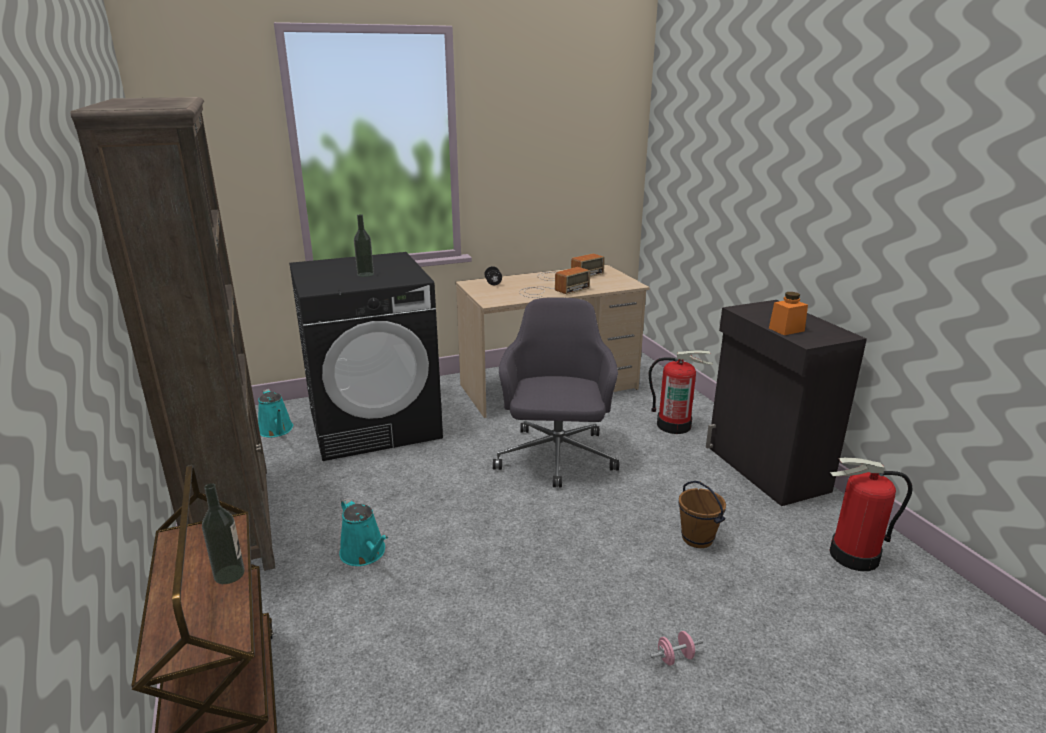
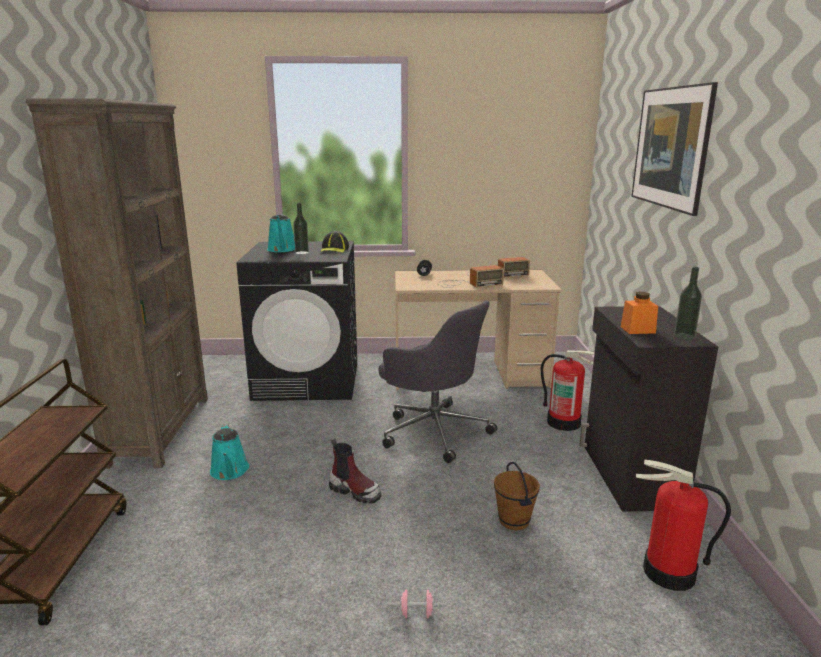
camera: 20 degrees right, 5 degrees down
(229, 574) = (54, 441): bottle -> bottle (684, 336)
(276, 430) = (234, 374): turquoise watering can -> turquoise watering can (282, 250)
(398, 265) = (334, 249): none -> cap
(523, 544) = (355, 491): none -> boot
(556, 458) = (434, 430): grey office chair -> grey office chair turned 105 degrees clockwise
(771, 168) = (666, 177): none -> picture

